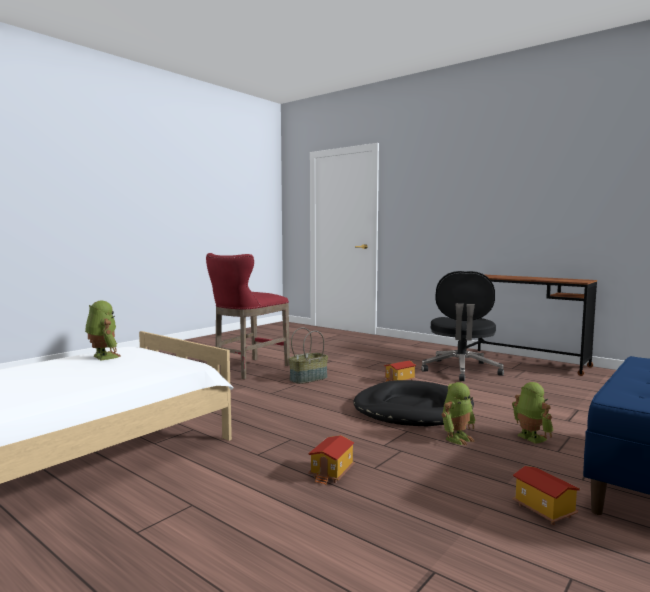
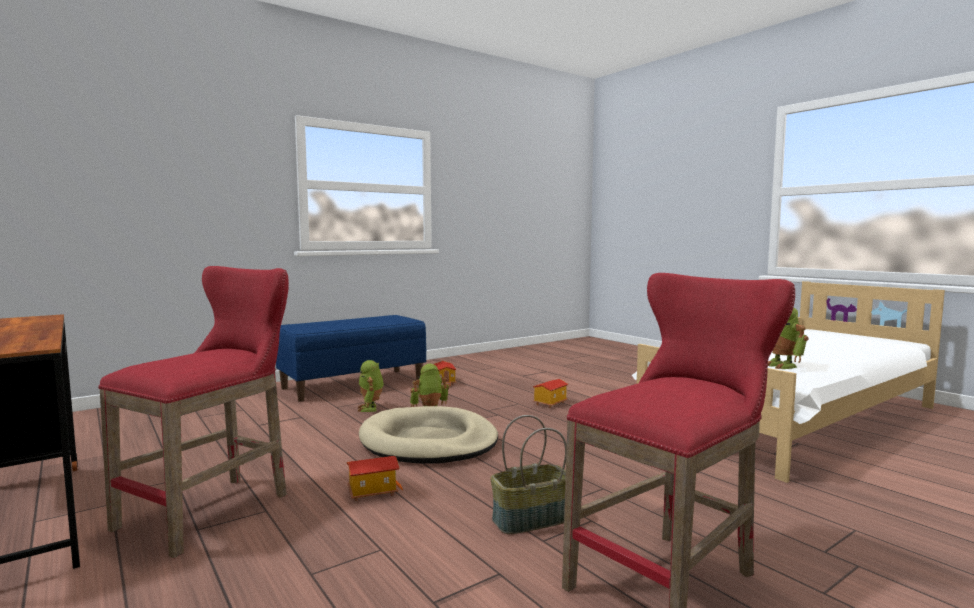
camera: 165 degrees left, 0 degrees up
(412, 409) = (428, 442): black dog bed -> beige dog bed
(461, 370) = (215, 509): black office chair -> red stool

